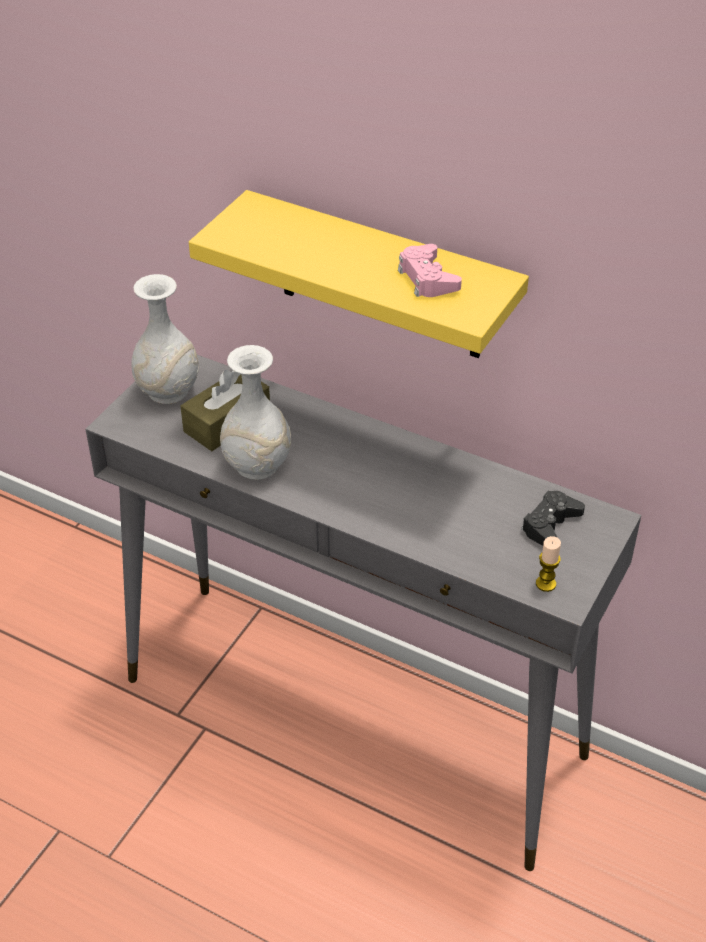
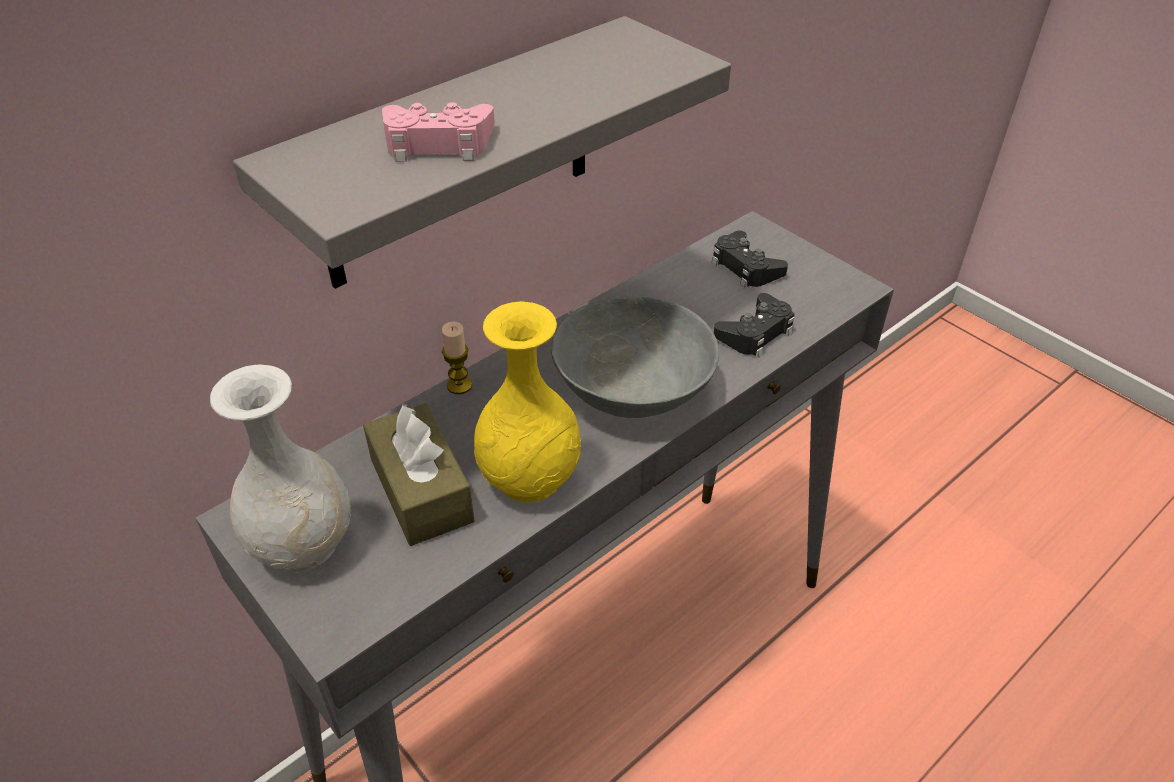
camera: 70 degrees left, 0 degrees up
(257, 465) = (530, 479): white vase -> yellow vase
(363, 492) = (633, 391): none -> grey bowl
(381, 278) = (459, 155): yellow shelf -> grey shelf
(427, 278) = (589, 70): pink game controller -> pink game controller (438, 143)
(465, 546) = (755, 333): none -> black game controller
(545, 584) = (830, 294): candle -> candle (459, 385)

